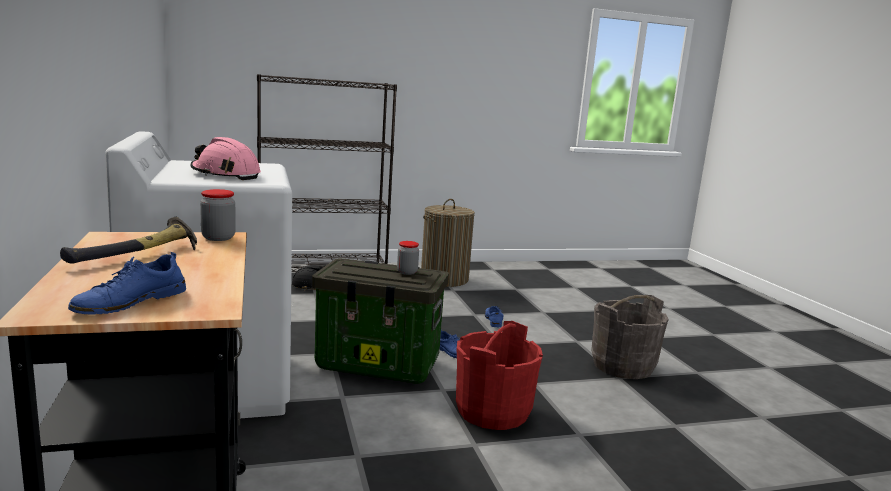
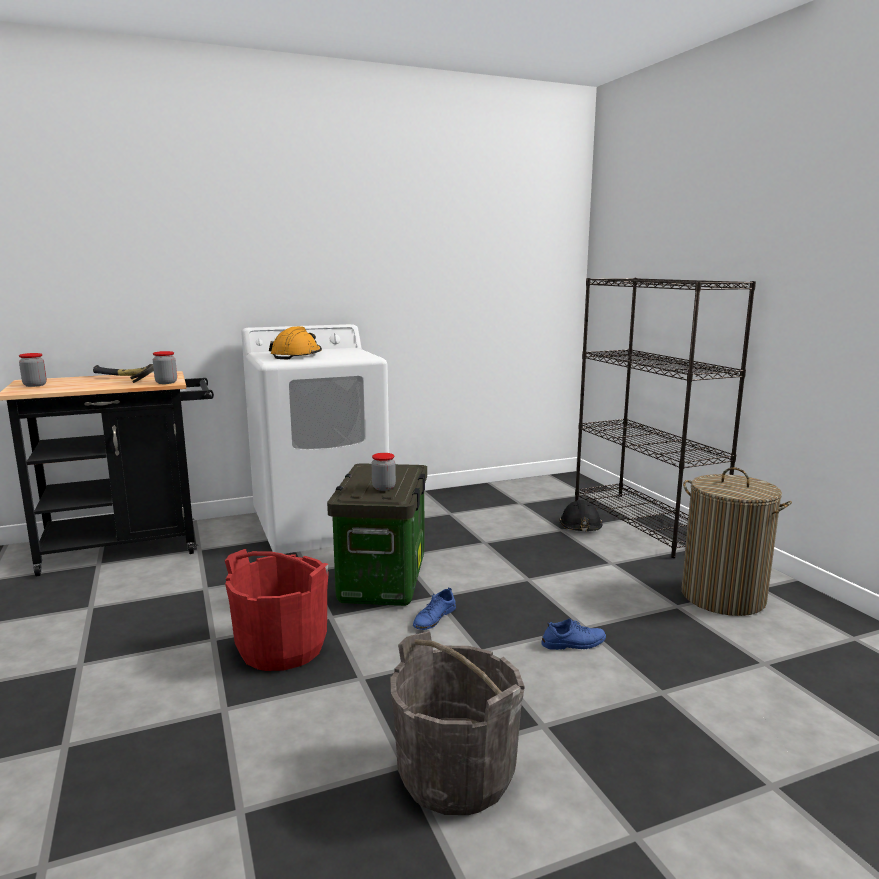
camera: 85 degrees right, 0 degrees up
(130, 302) = (35, 385): blue shoe -> jar
(225, 175) = (296, 355): pink hard hat -> orange hard hat

